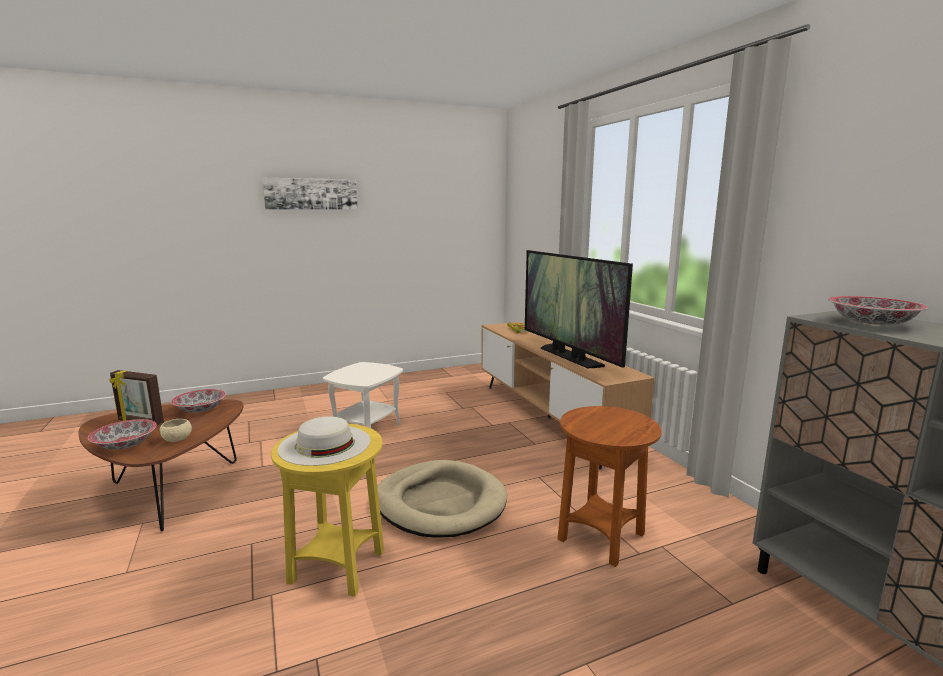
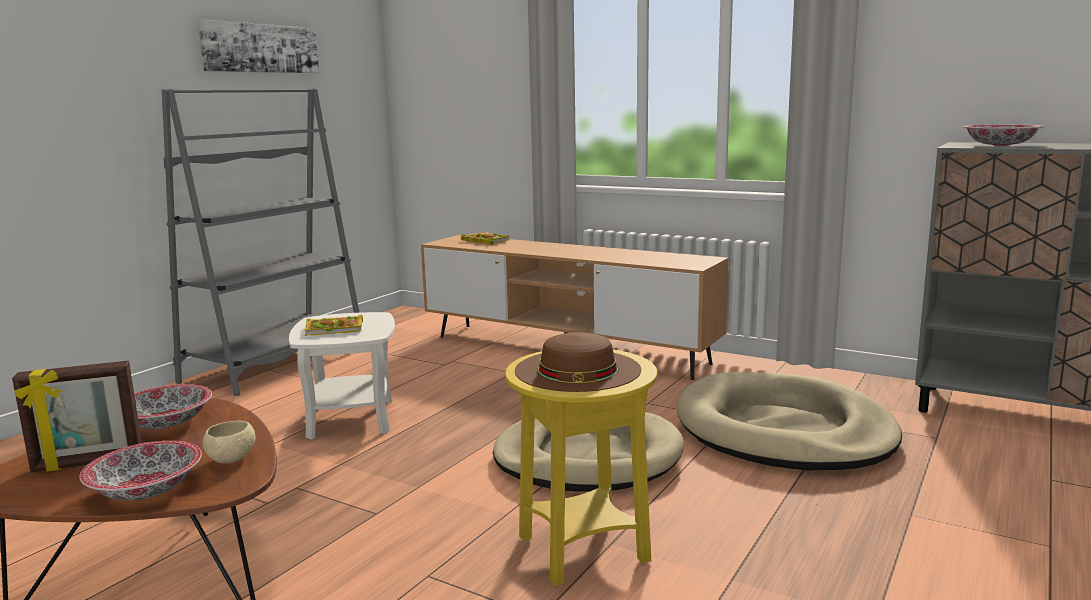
camera: 35 degrees left, 0 degrees up
(311, 194) = (113, 41): picture -> picture (260, 48)
(325, 444) = (577, 370): white hat -> brown hat
(357, 373) = (336, 329): none -> book
(386, 383) = (277, 364): none -> grey bookcase
(569, 356) = (607, 255): television -> none
(601, 538) = (783, 430): brown side table -> beige dog bed

